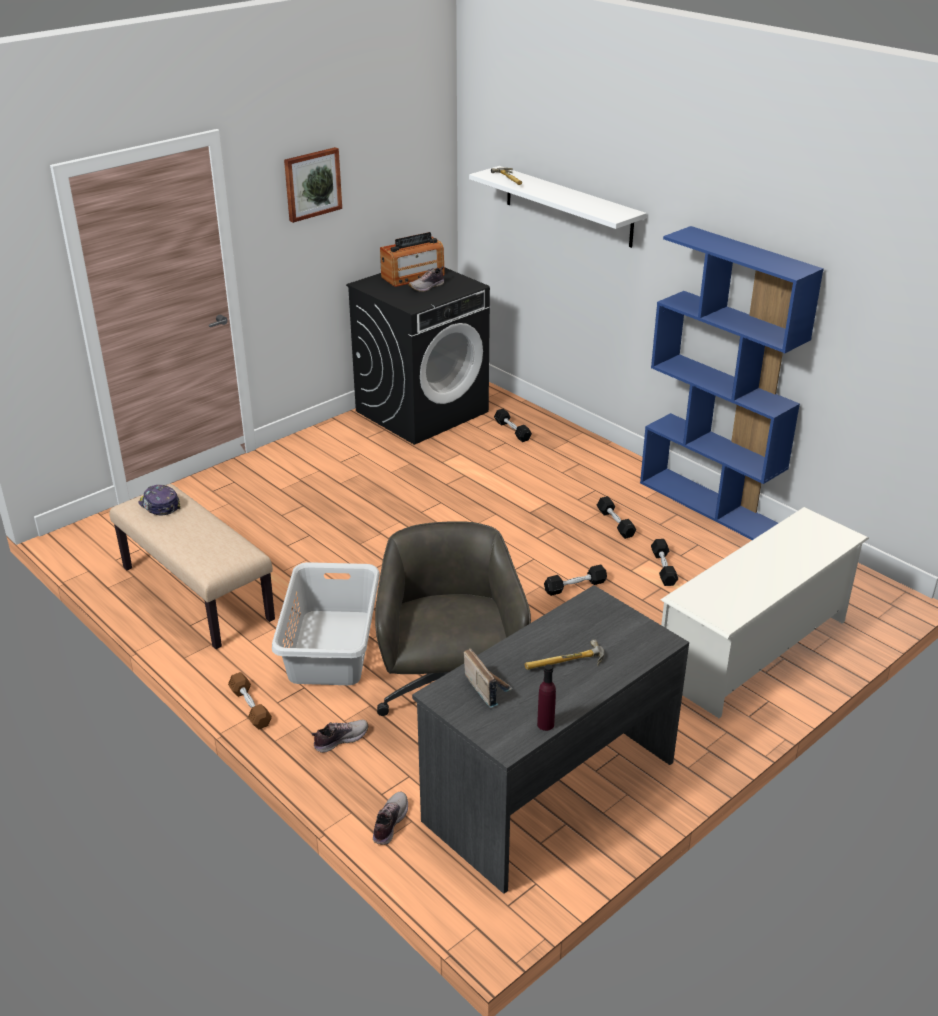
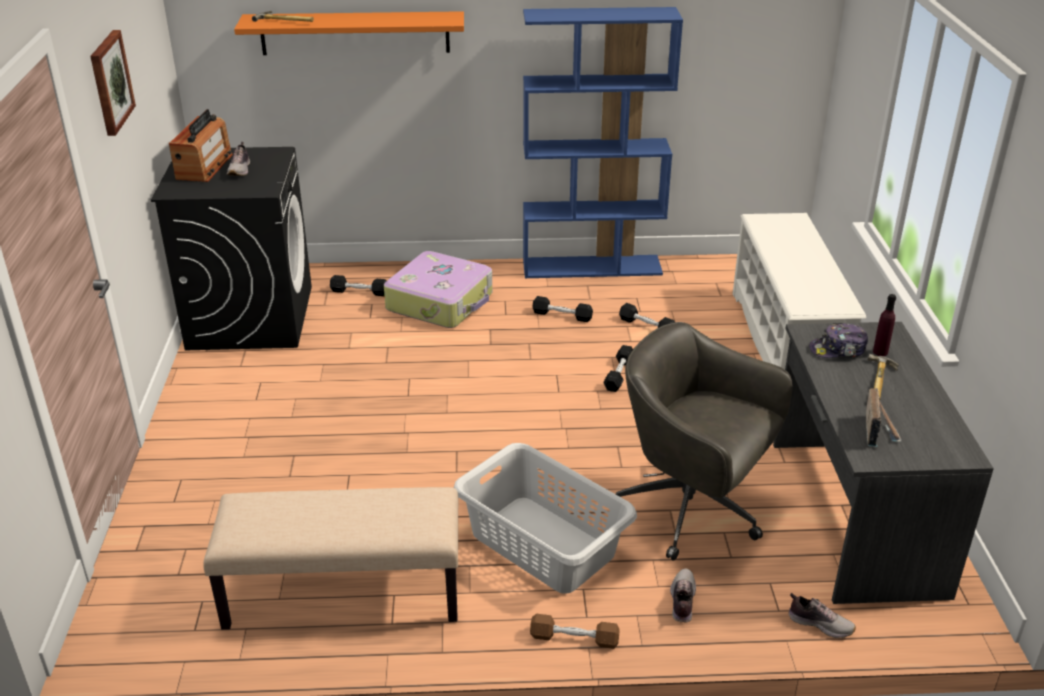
camera: 50 degrees left, 0 degrees up
(159, 506) = (267, 517): cap -> cap (838, 350)
(389, 823) = (820, 624): shoe -> shoe turned 150 degrees clockwise
(487, 687) = (878, 431): radio -> radio turned 90 degrees clockwise
(545, 724) = (952, 426): purple bottle -> purple bottle (880, 352)
(550, 466) = (441, 302): none -> suitcase
(568, 206) = (355, 33): white shelf -> orange shelf

